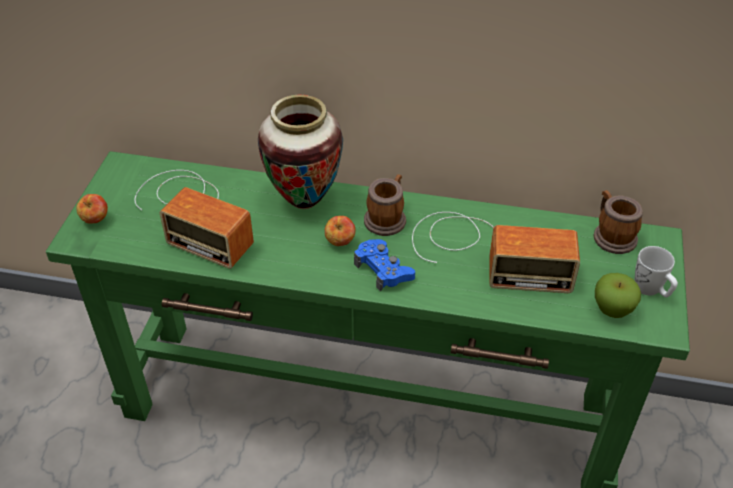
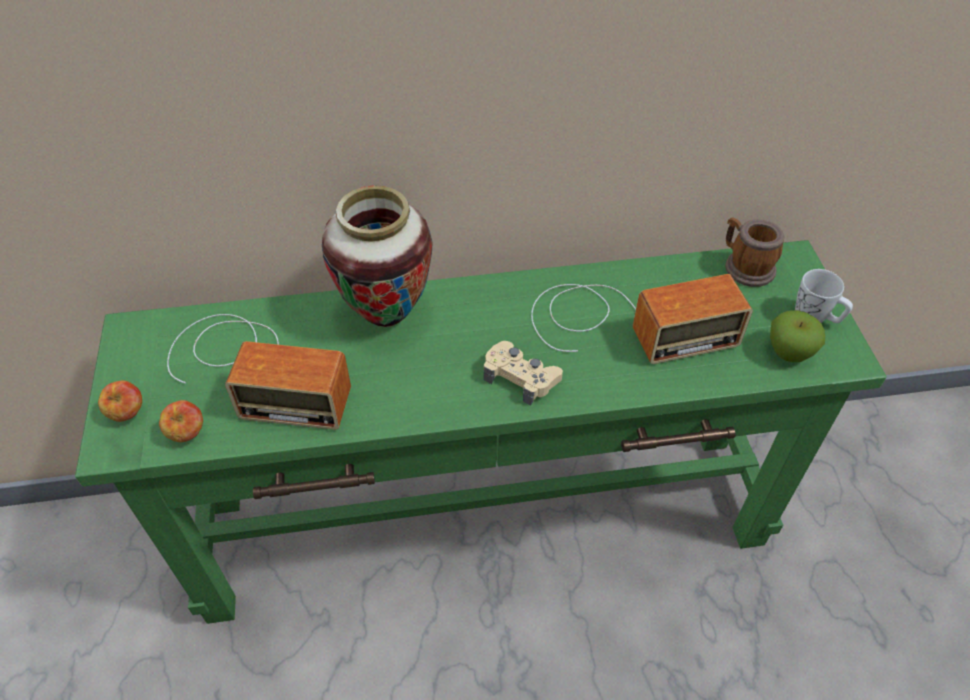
camera: 20 degrees left, 5 degrees up
(340, 242) = (454, 356): apple -> apple (187, 433)
(383, 270) = (521, 377): blue game controller -> beige game controller
(387, 218) = (494, 311): mug -> none

